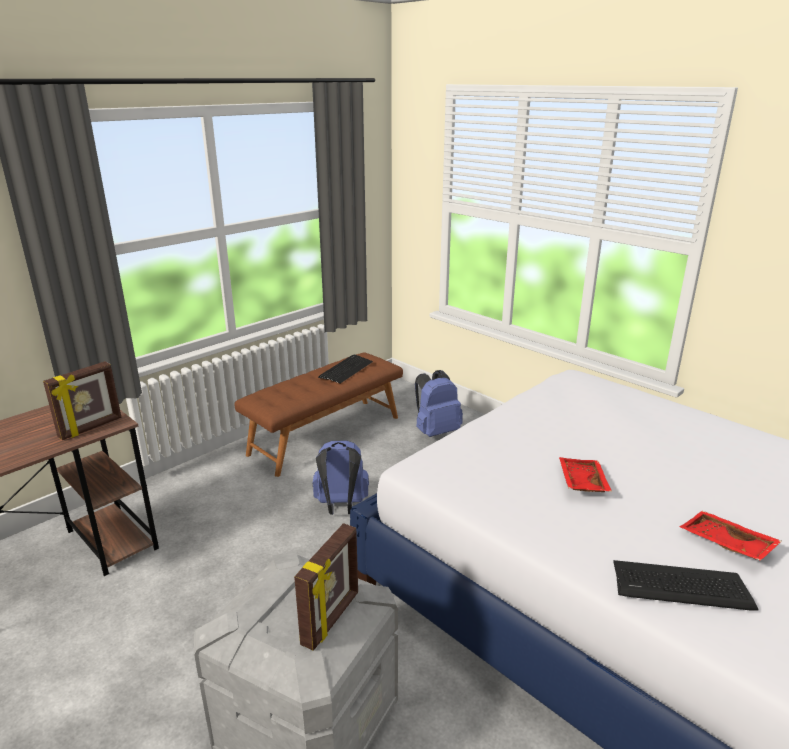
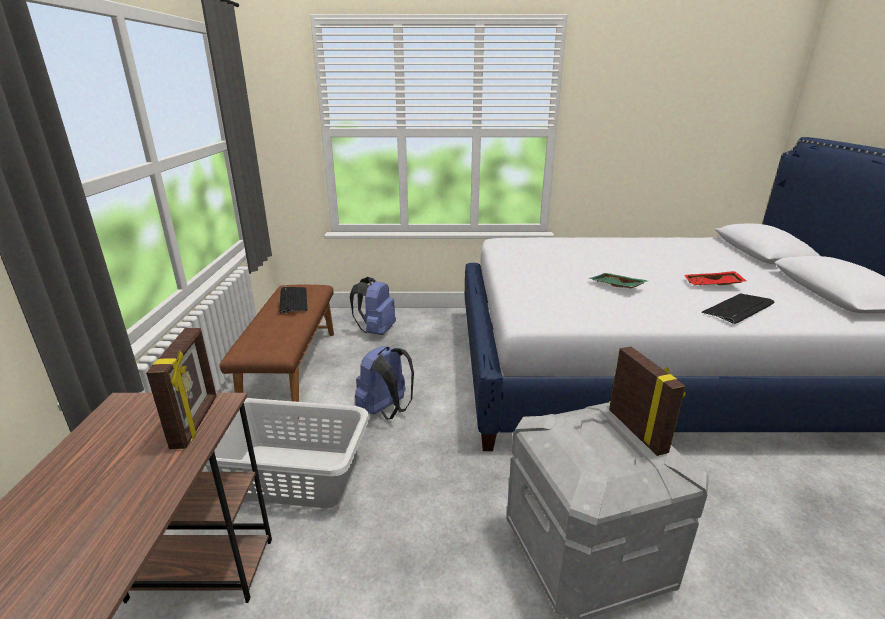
camera: 45 degrees left, 0 degrees up
(219, 515) = (291, 476): none -> grey laundry basket
(581, 482) = (616, 286): red tray -> green tray

